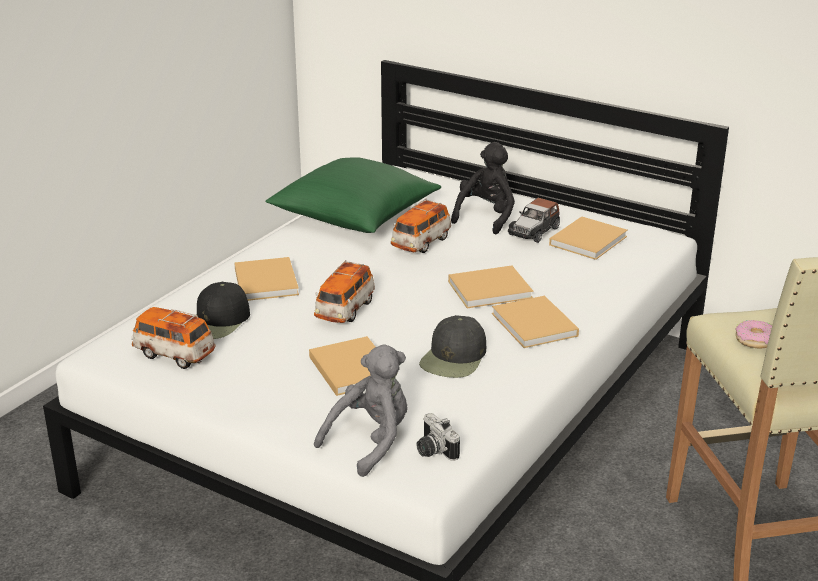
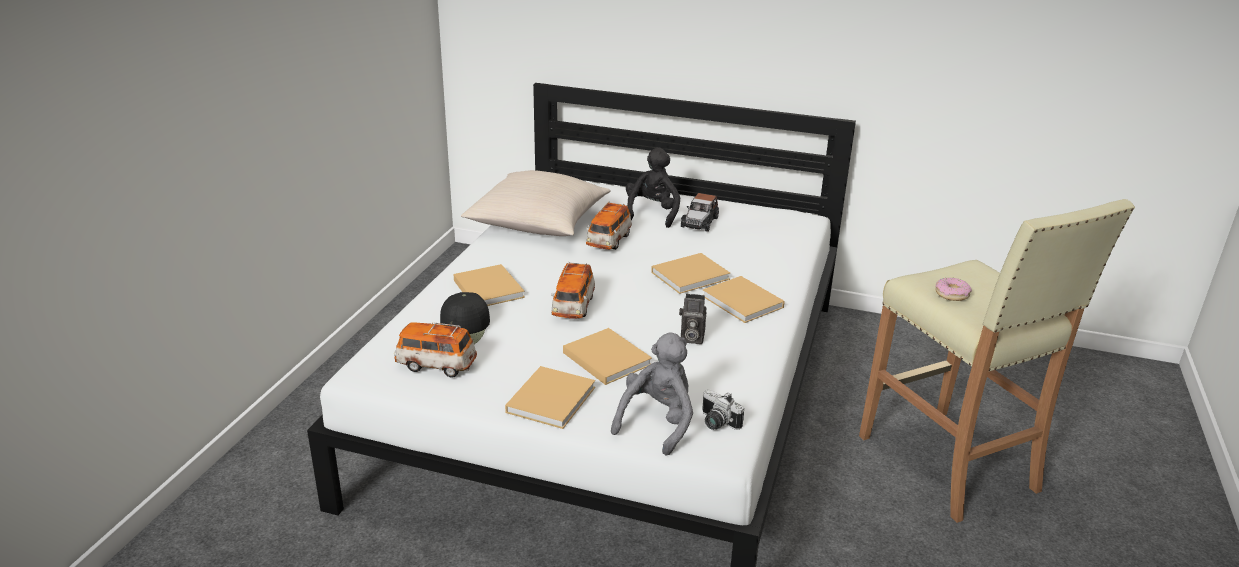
camera: 15 degrees left, 0 degrees up
(355, 216) = (538, 222): green pillow -> beige pillow
(454, 358) = (690, 338): black cap -> camera
(589, 240) = (749, 225): beige book -> beige book (552, 398)

